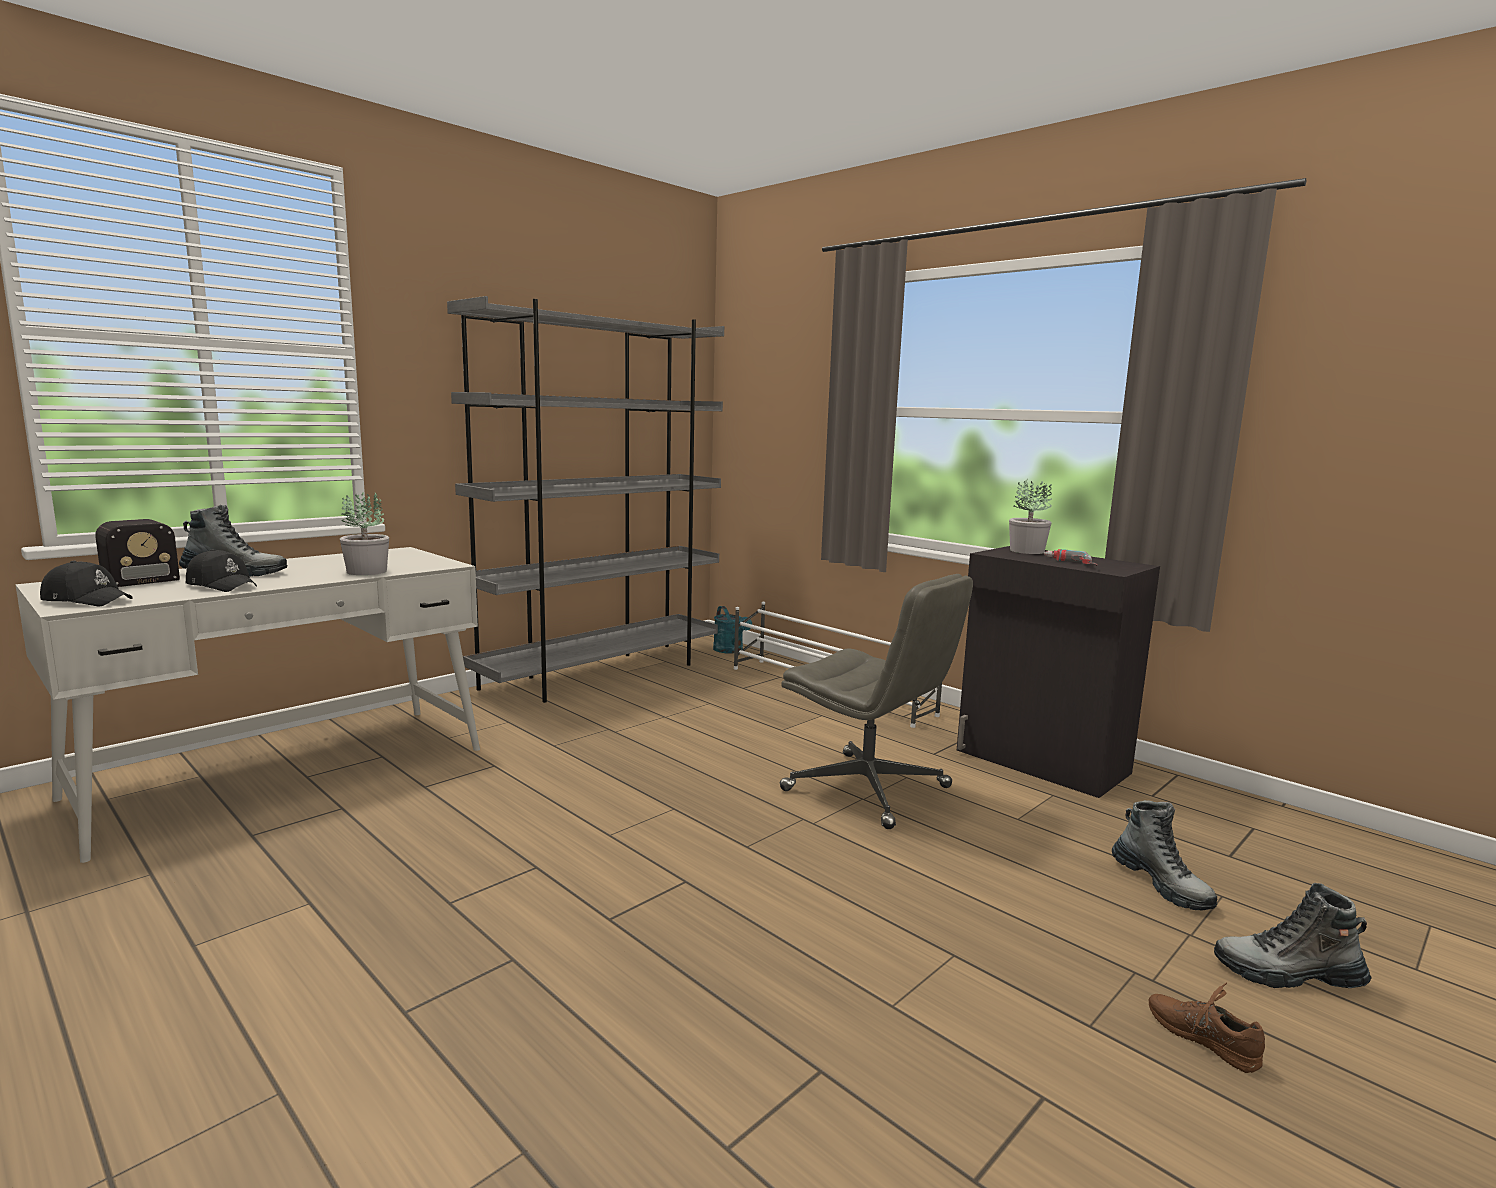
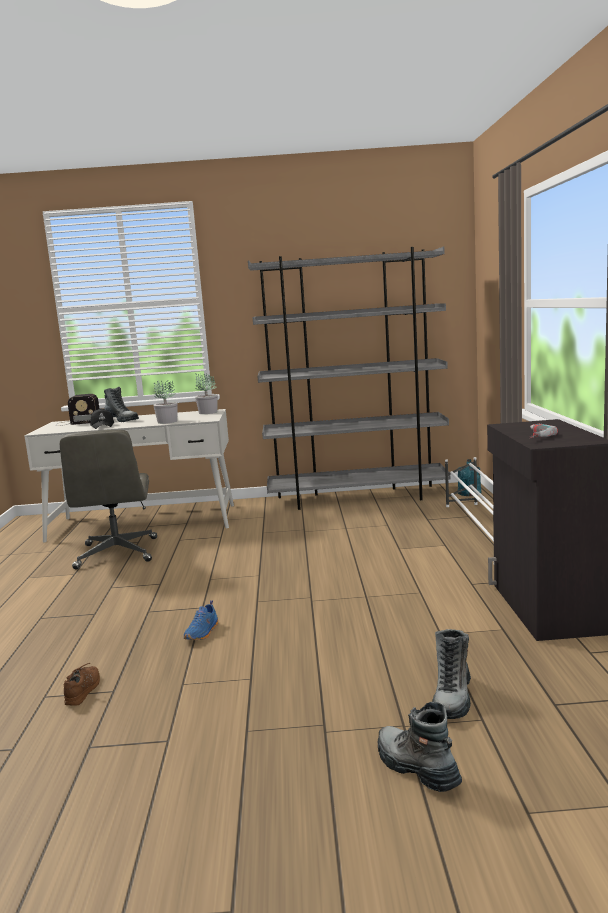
camera: 45 degrees right, 0 degrees up
(87, 600) = (51, 429): black cap -> none
(765, 918) = (203, 633): none -> blue shoe
(868, 789) = (380, 593): grey office chair -> grey office chair (117, 553)
(1027, 551) = (545, 424): potted plant -> potted plant (207, 412)
(1202, 1037) = (289, 762): brown shoe -> brown shoe (83, 690)

